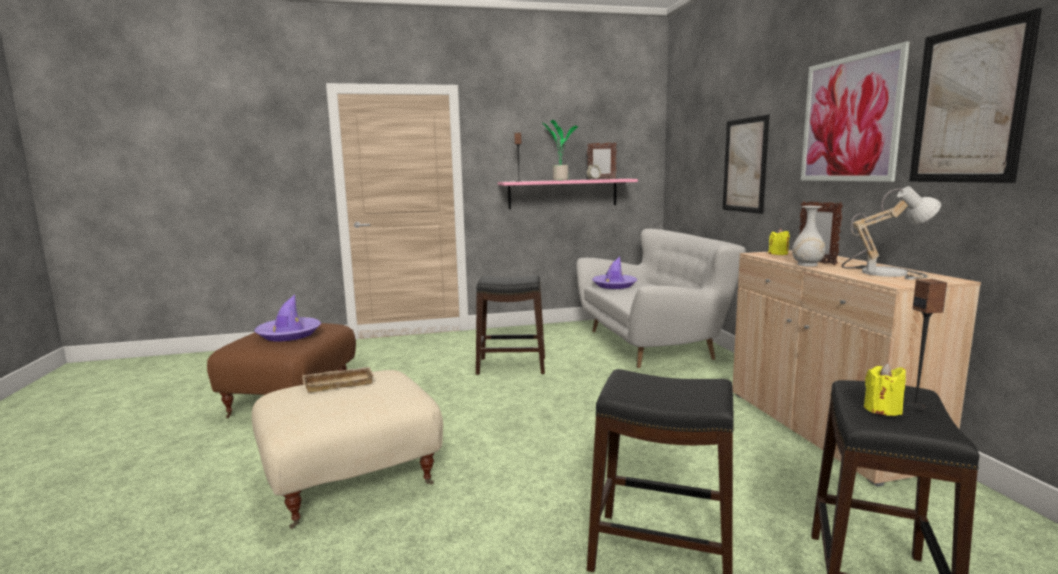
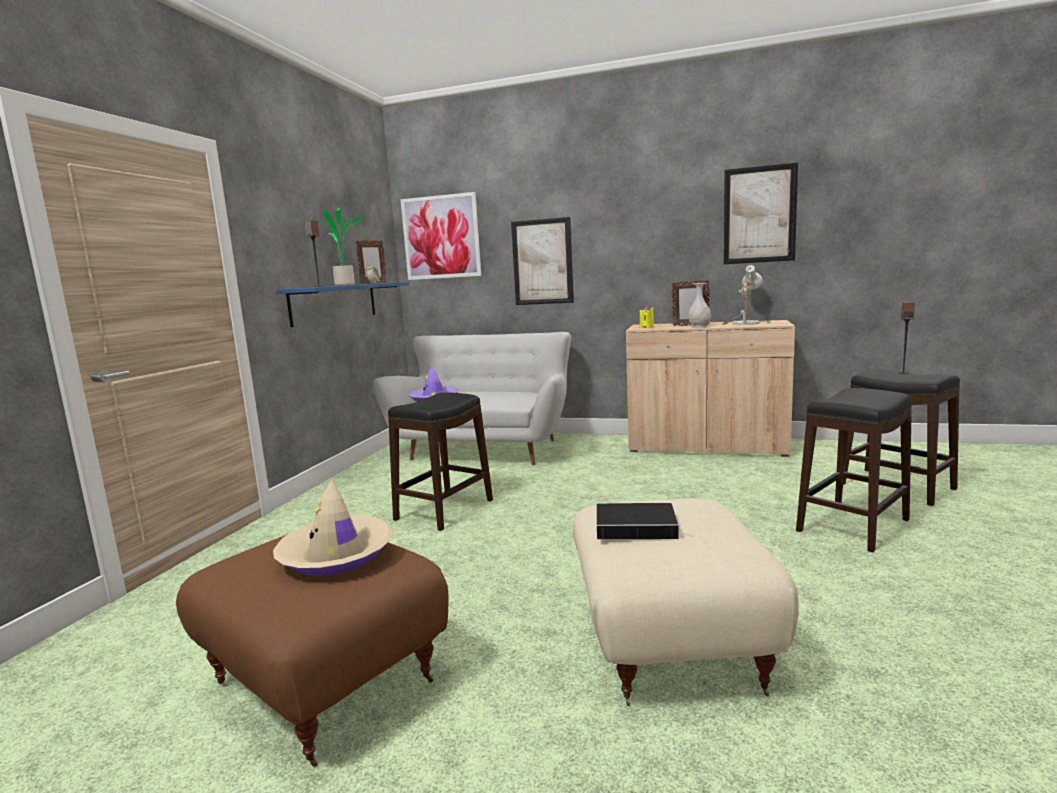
camera: 60 degrees left, 0 degrees up
(289, 334) = (336, 555): purple hat -> beige hat
(339, 383) = (638, 527): beige tray -> book
(563, 193) = (335, 303): pink shelf -> blue shelf
(850, 119) = (663, 222): picture -> picture (441, 237)
(882, 409) = (909, 376): yellow candle -> none

